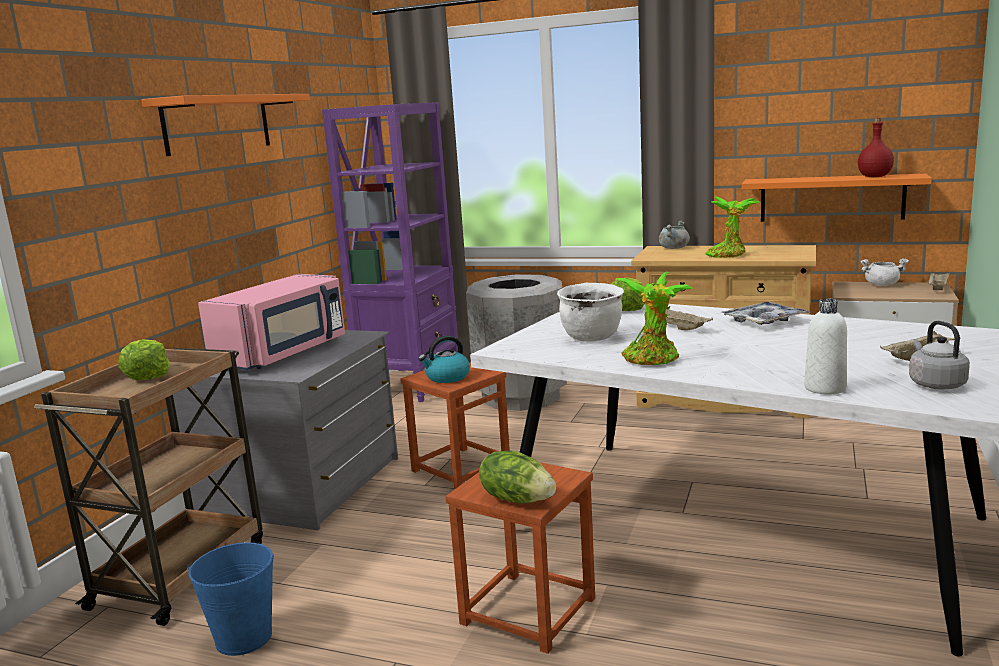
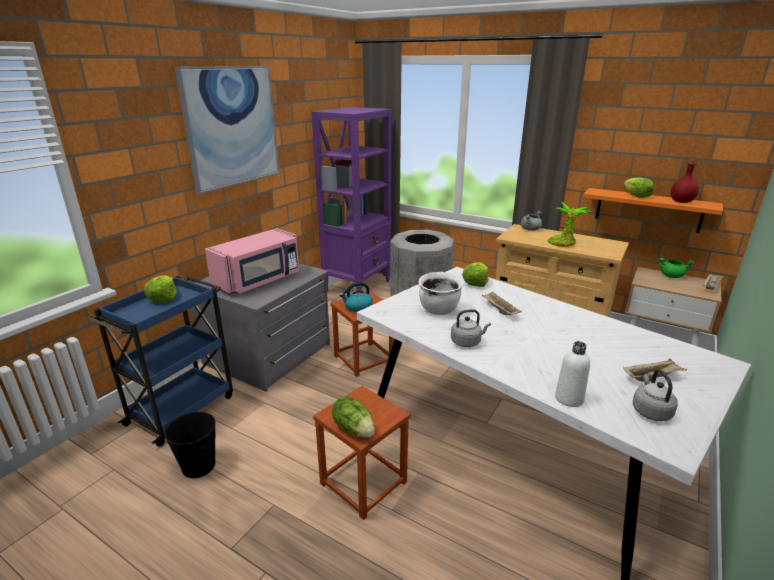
camera: 10 degrees right, 10 degrees up
(182, 573) = (182, 409): brown cart -> blue cart
(217, 124) = (232, 127): orange shelf -> picture
(243, 637) = (198, 465): blue bucket -> black bucket
(653, 360) = (467, 342): potted plant -> grey kettle
(764, 321) = (560, 314): tray -> none
(813, 178) = (636, 196): none -> lettuce
(882, 285) = (671, 276): white cooking pot -> green cooking pot

